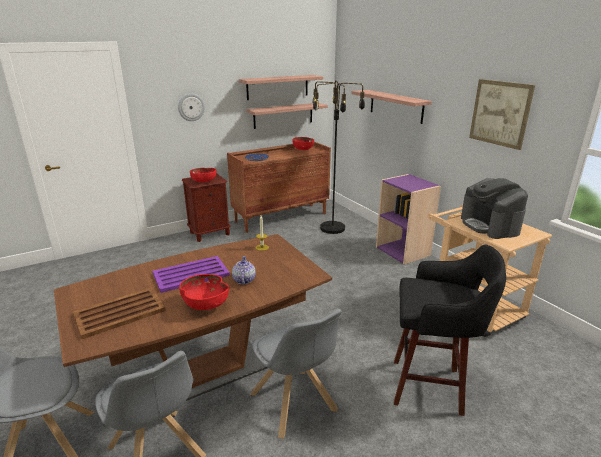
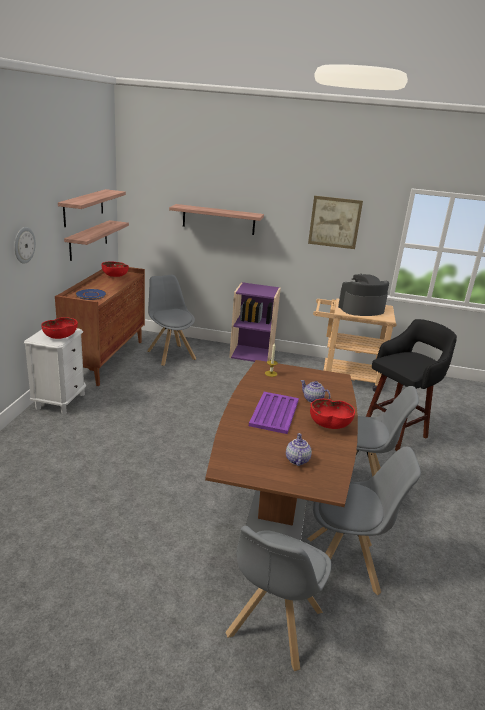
camera: 50 degrees left, 0 degrees up
(119, 313) = (296, 460): brown tray -> teapot
(210, 233) = (60, 401): brown nightstand -> white nightstand
(331, 228) = (170, 354): floor lamp -> grey chair
(490, 225) = (361, 309): coffee machine -> coffee machine turned 135 degrees clockwise

